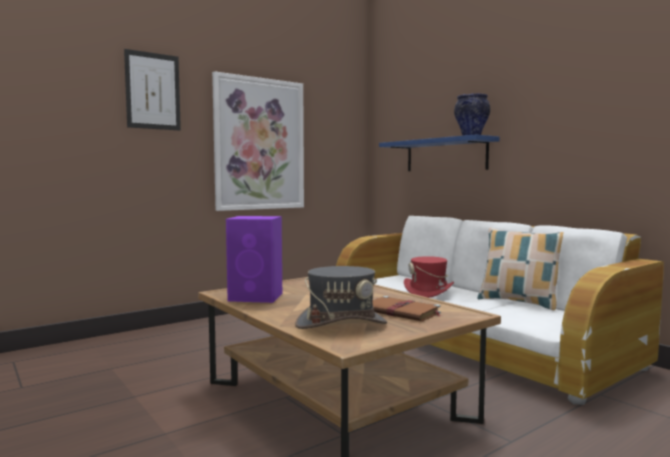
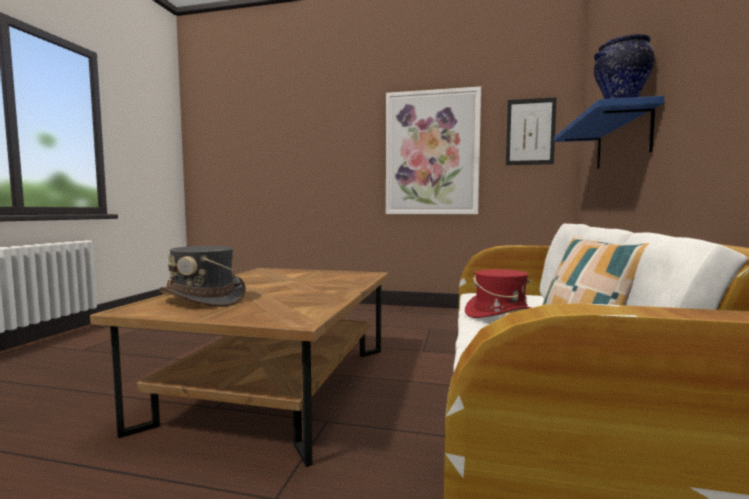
camera: 50 degrees right, 0 degrees up
(153, 91) = (338, 118): picture -> picture (530, 132)
(257, 297) = (262, 275): purple speaker -> none
(402, 312) = (272, 304): brown book -> none

